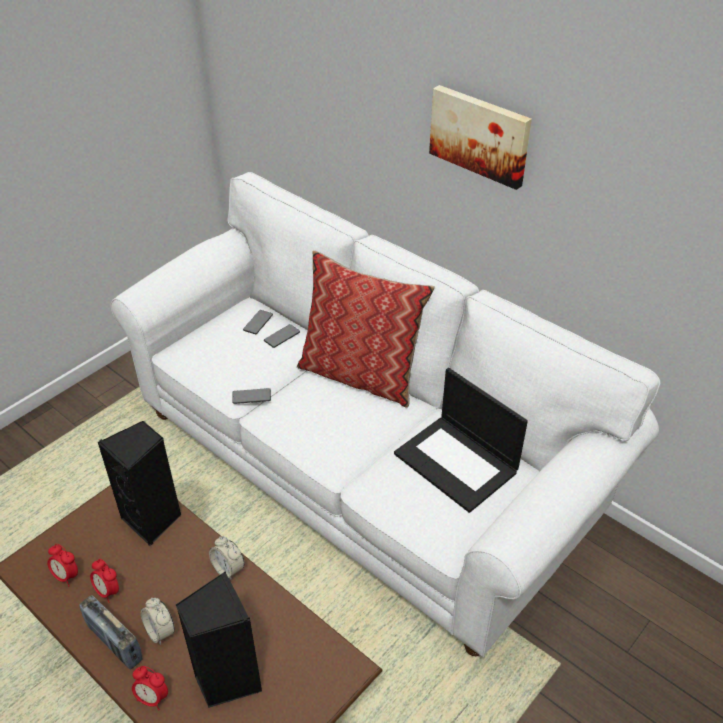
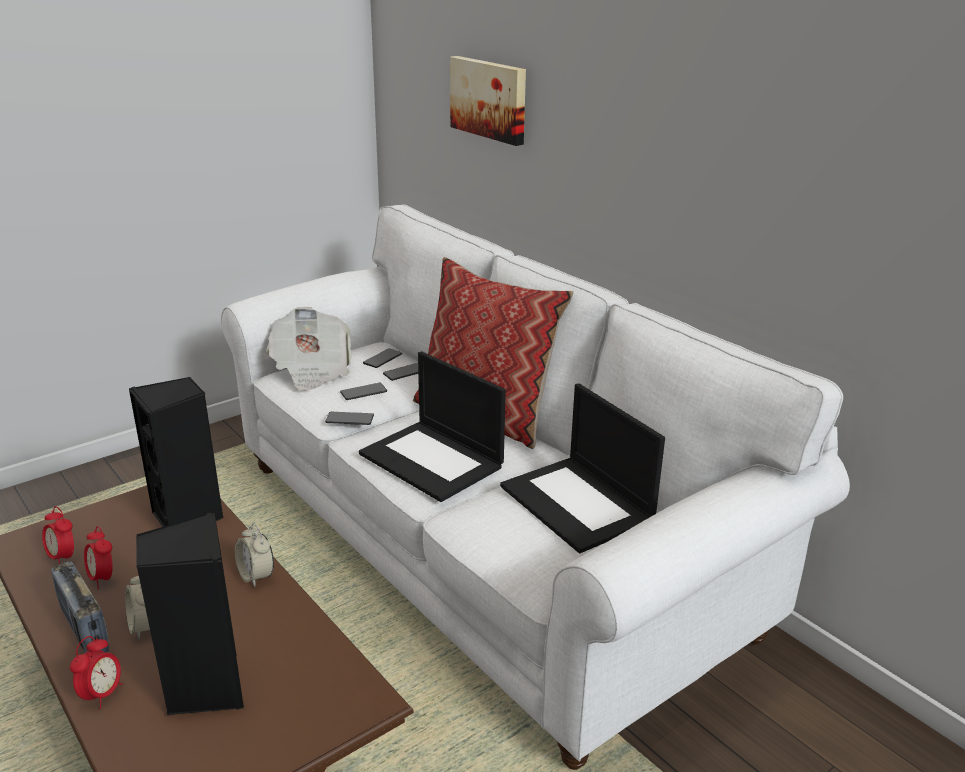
camera: 10 degrees right, 15 degrees down
(152, 698) = (102, 694): alarm clock -> alarm clock turned 105 degrees counterclockwise
(201, 344) = (312, 370): none -> newspaper
(254, 364) = (363, 392): none -> phone
(332, 431) = (433, 460): none -> laptop
(480, 135) = (639, 116): picture -> picture (490, 99)

